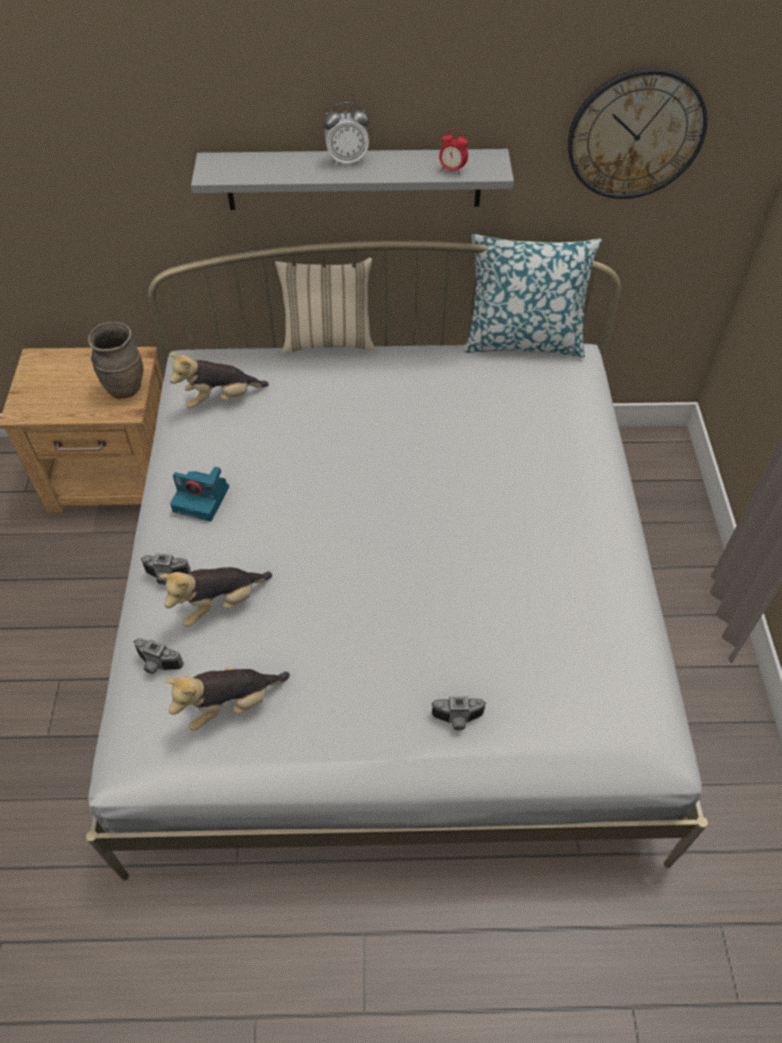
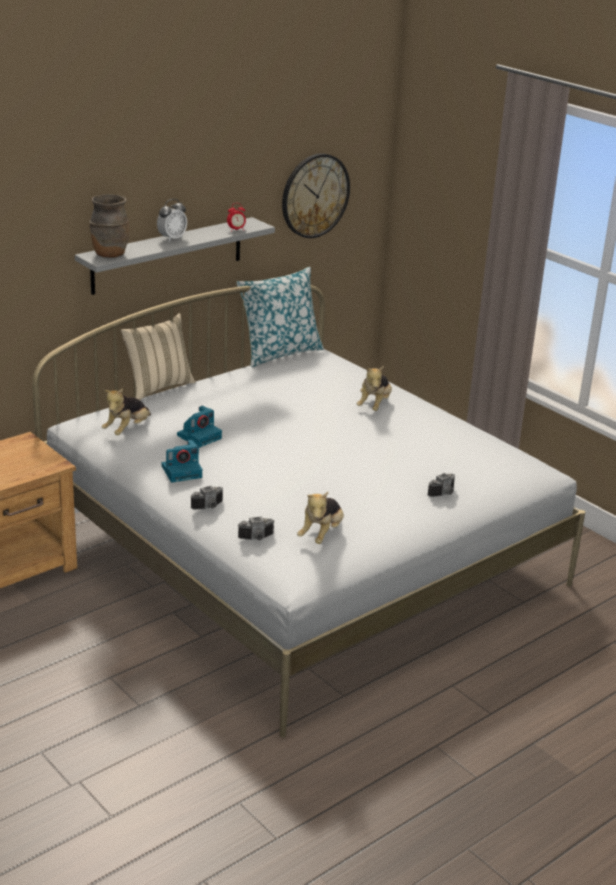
camera: 40 degrees left, 25 degrees down
(125, 388) = (38, 455): brown vase -> brown vase (110, 254)
(220, 604) = (258, 504): plush toy -> plush toy (374, 405)
(279, 449) = (199, 436): none -> camera

